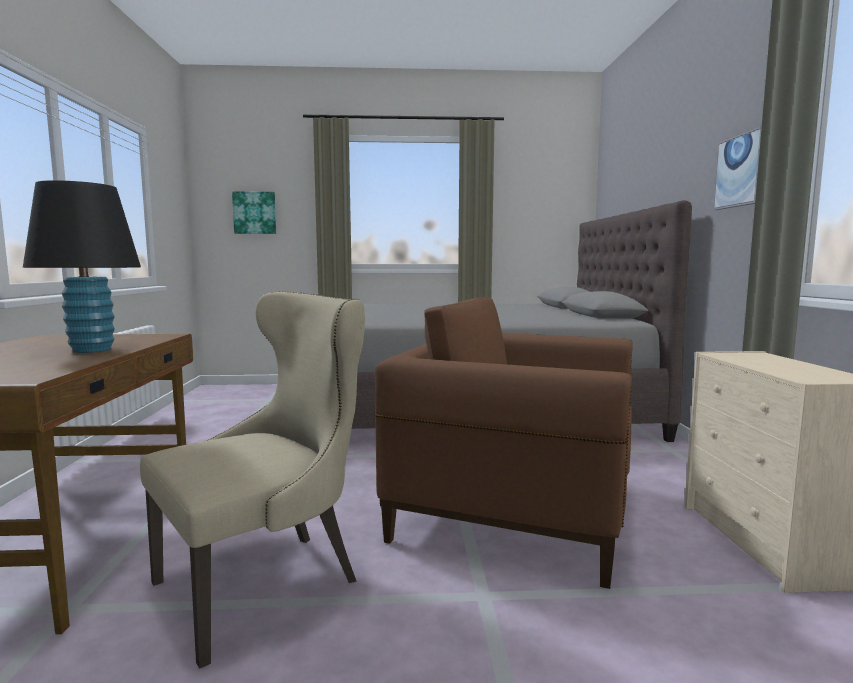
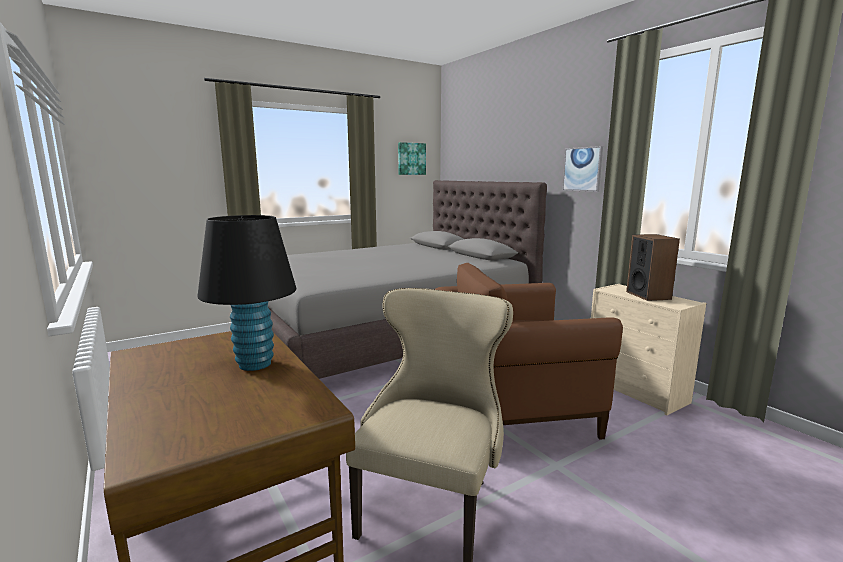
camera: 30 degrees left, 5 degrees up
(255, 213) = (154, 173): picture -> picture (411, 159)
(785, 365) = (648, 295): none -> speaker

